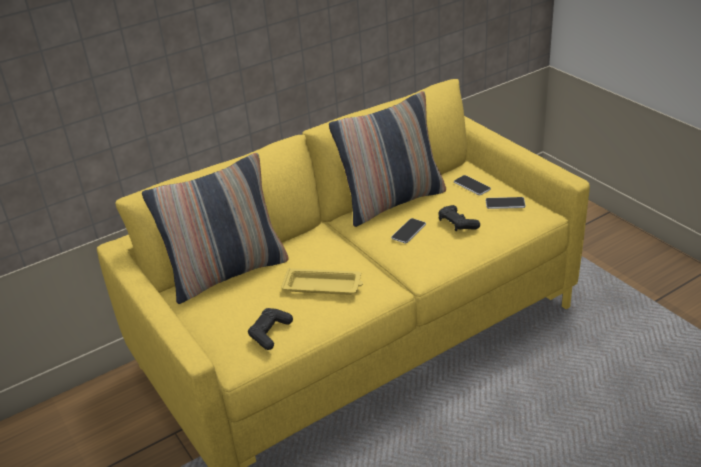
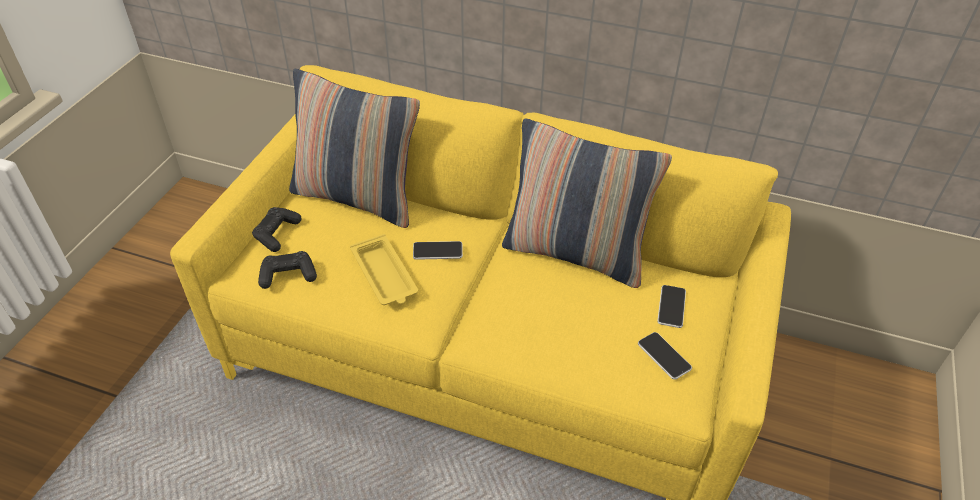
camera: 50 degrees right, 10 degrees up
(408, 231) = (531, 295): phone -> phone (437, 251)
(457, 224) = (582, 330): black game controller -> black game controller (277, 234)

